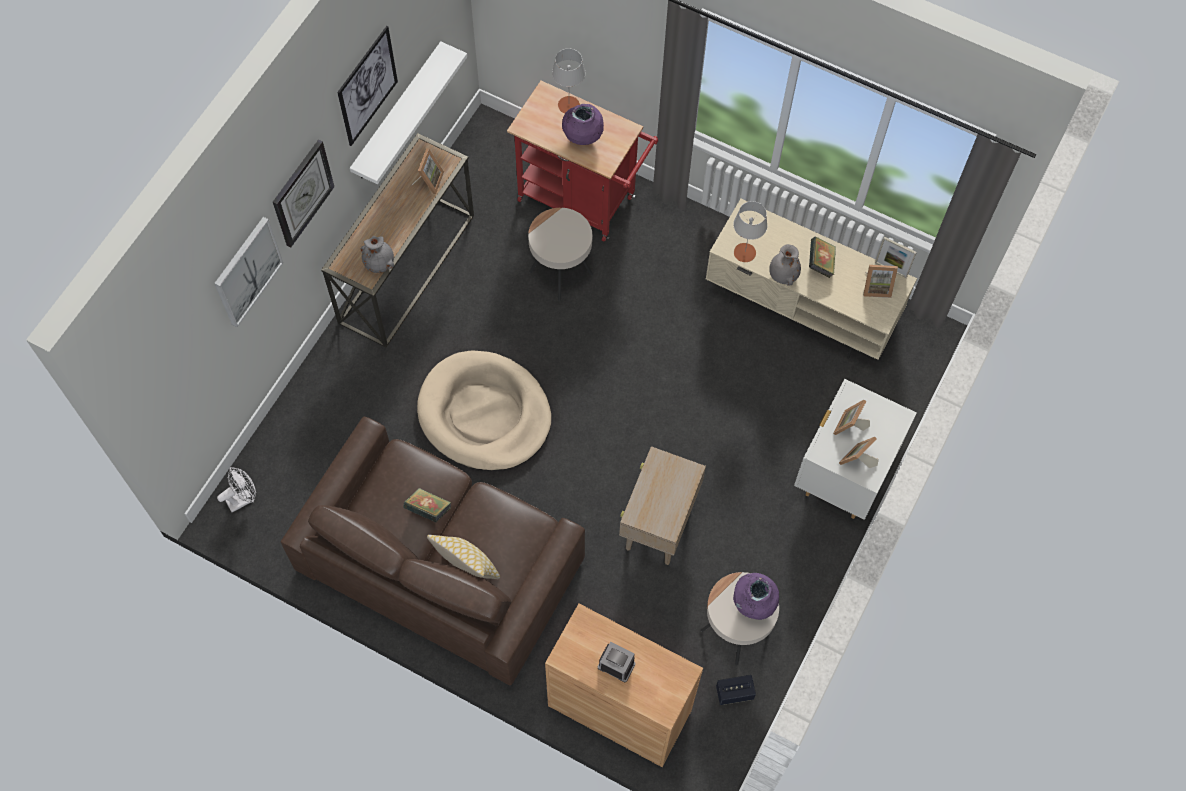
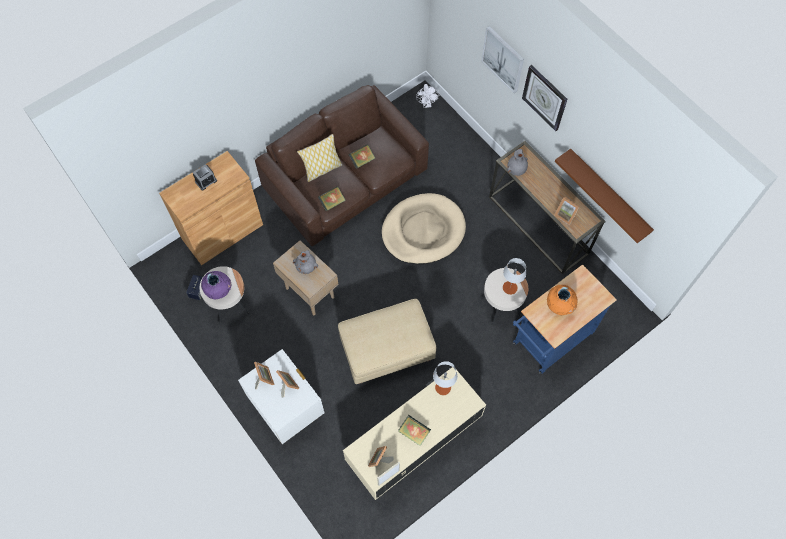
camera: 115 degrees right, 0 degrees up
(367, 86) = (605, 144): picture -> none
(397, 114) = (608, 194): white shelf -> brown shelf
(523, 521) = (332, 202): none -> book
(569, 105) = (589, 308): grey table lamp -> grey table lamp (510, 287)
(583, 138) = (559, 306): purple vase -> orange vase
(583, 201) = (549, 341): red cart -> blue cart
(695, 387) = (387, 351): none -> beige ottoman
(782, 275) = (415, 403): grey vase -> grey vase (306, 267)

